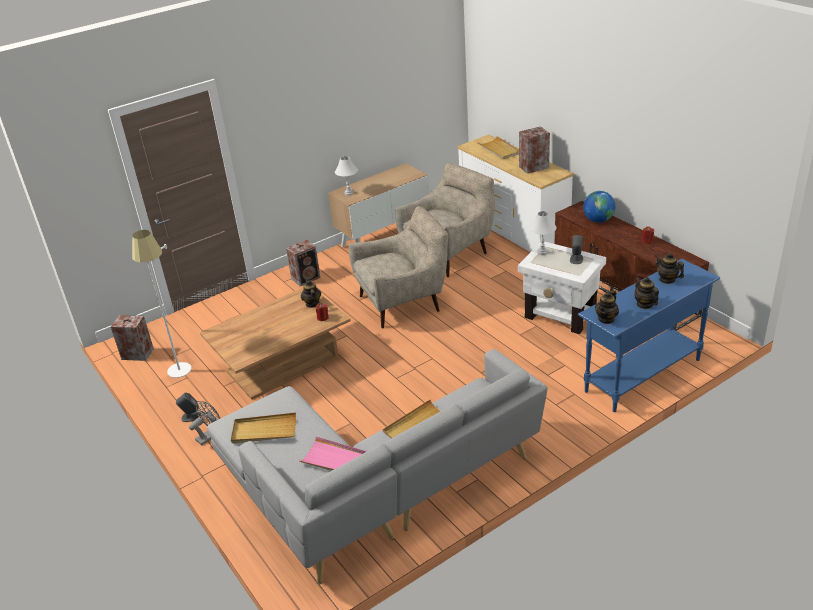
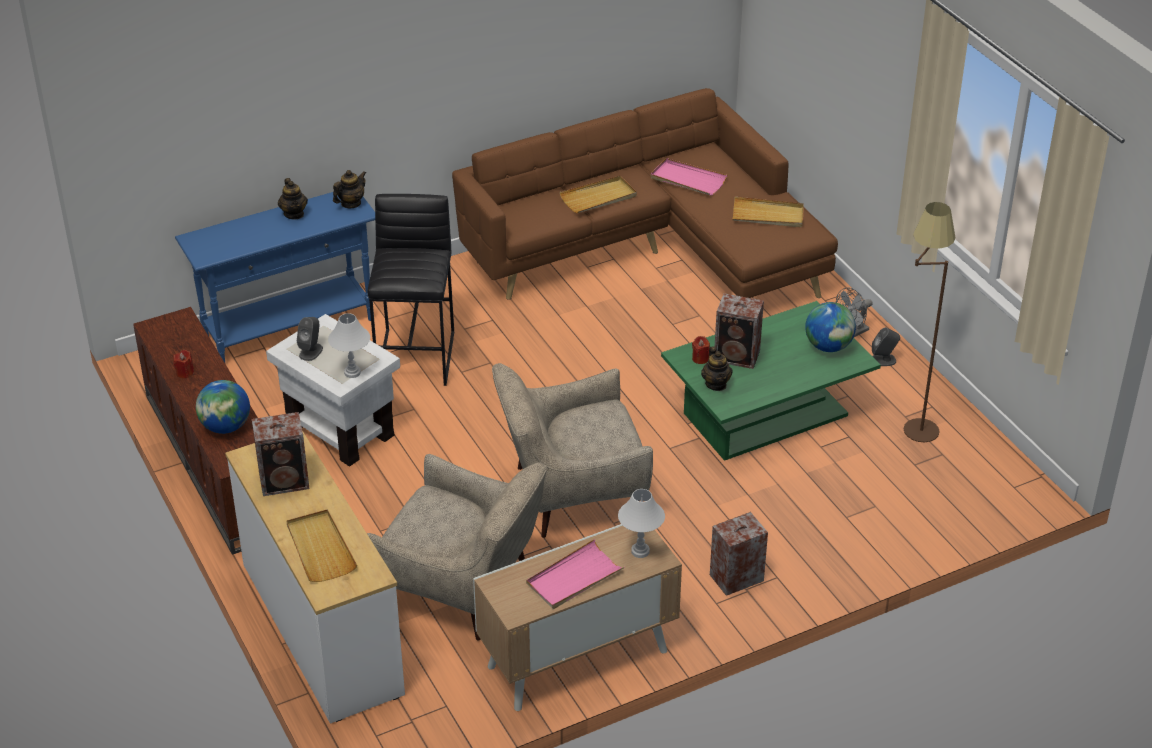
camera: 175 degrees left, 5 degrees up
(137, 353) = (999, 468): speaker -> speaker (738, 356)
(182, 376) = (913, 420): white floor lamp -> brown floor lamp
(233, 338) = (828, 346): none -> globe
(282, 365) = (766, 414): brown coffee table -> green coffee table
(370, 490) = (656, 253): grey sofa -> brown sofa
(379, 181) = (574, 578): none -> pink tray
(449, 253) = (463, 590): beige armchair -> beige armchair turned 120 degrees counterclockwise
(535, 368) = (417, 357): none -> black stool
(667, 279) = (241, 241): teapot -> none

